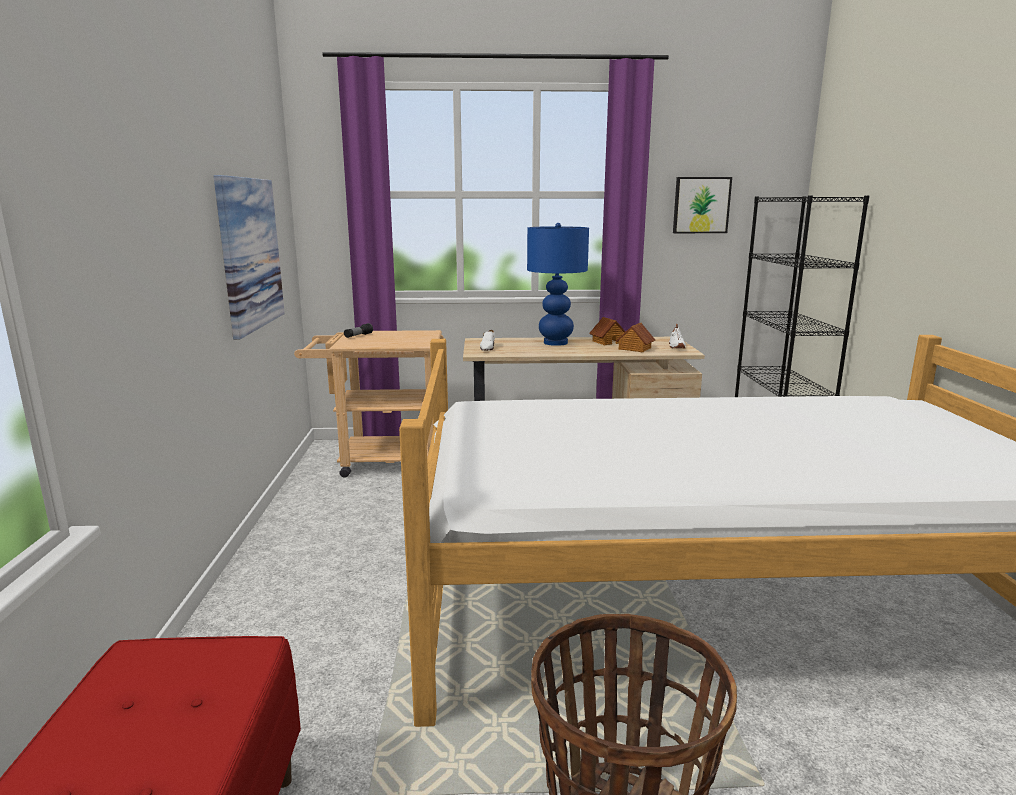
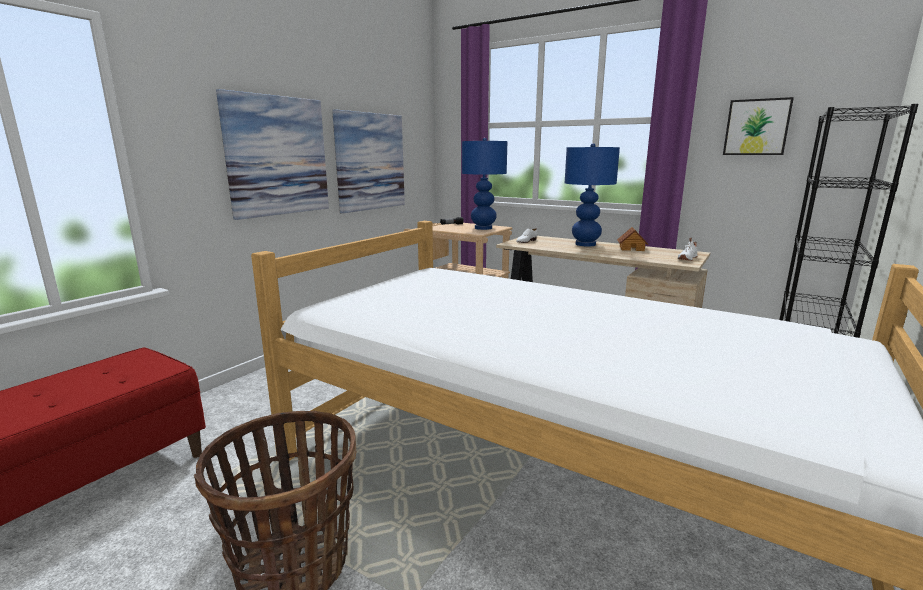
camera: 35 degrees right, 0 degrees up
(172, 258) = (277, 156): none -> picture
(412, 336) = (483, 228): none -> blue table lamp
(634, 348) = (642, 255): toy house -> none

